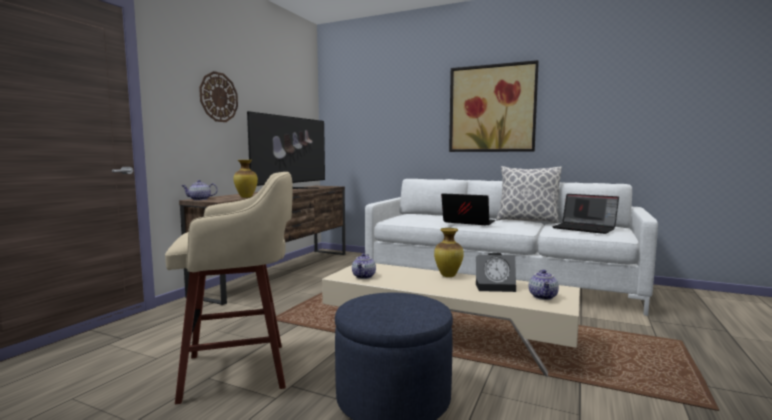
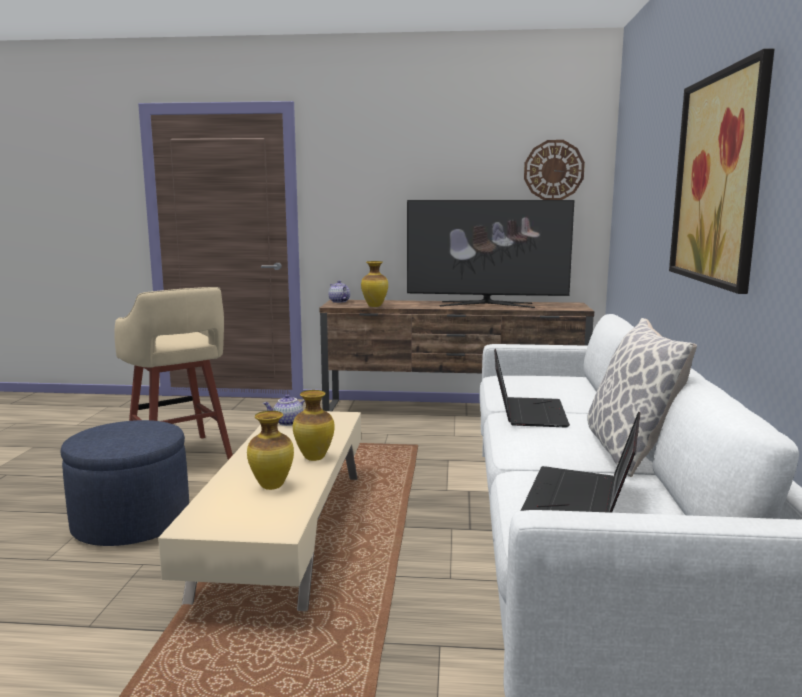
camera: 70 degrees right, 5 degrees up
(218, 97) = (394, 183): wall clock -> wall clock (553, 170)
(496, 287) = (272, 486): alarm clock -> vase
(543, 297) = (234, 516): teapot -> none

